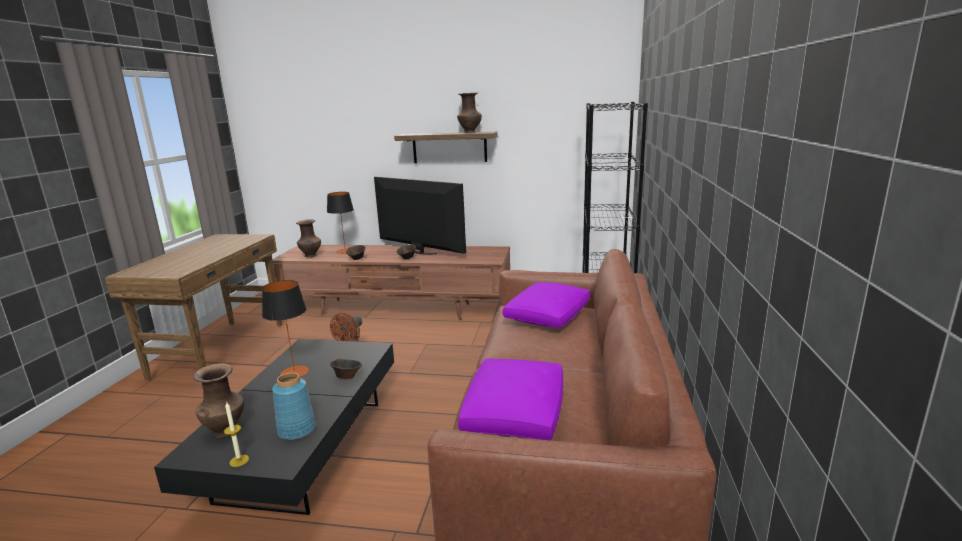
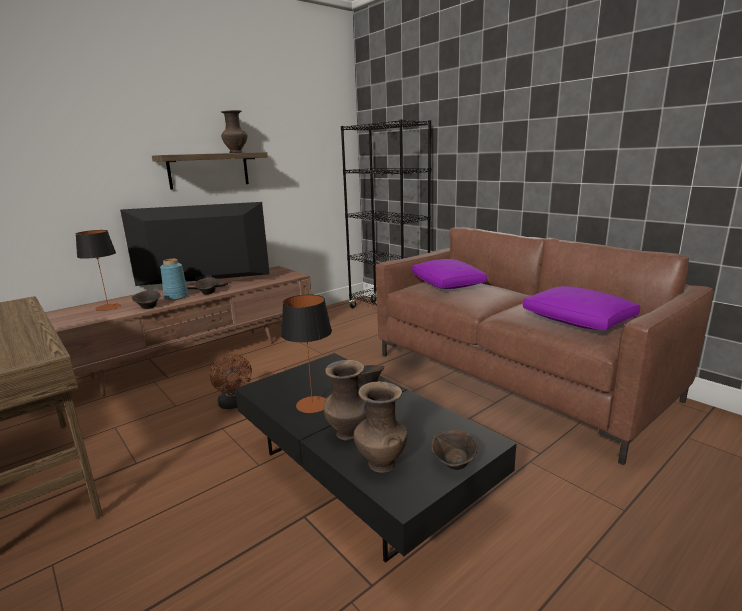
camera: 50 degrees left, 0 degrees up
(239, 460) = (454, 464): candle -> brown bowl
(296, 430) = (432, 425): blue vase -> blue vase (176, 297)
(311, 256) = (71, 322): brown vase -> brown vase (349, 434)

